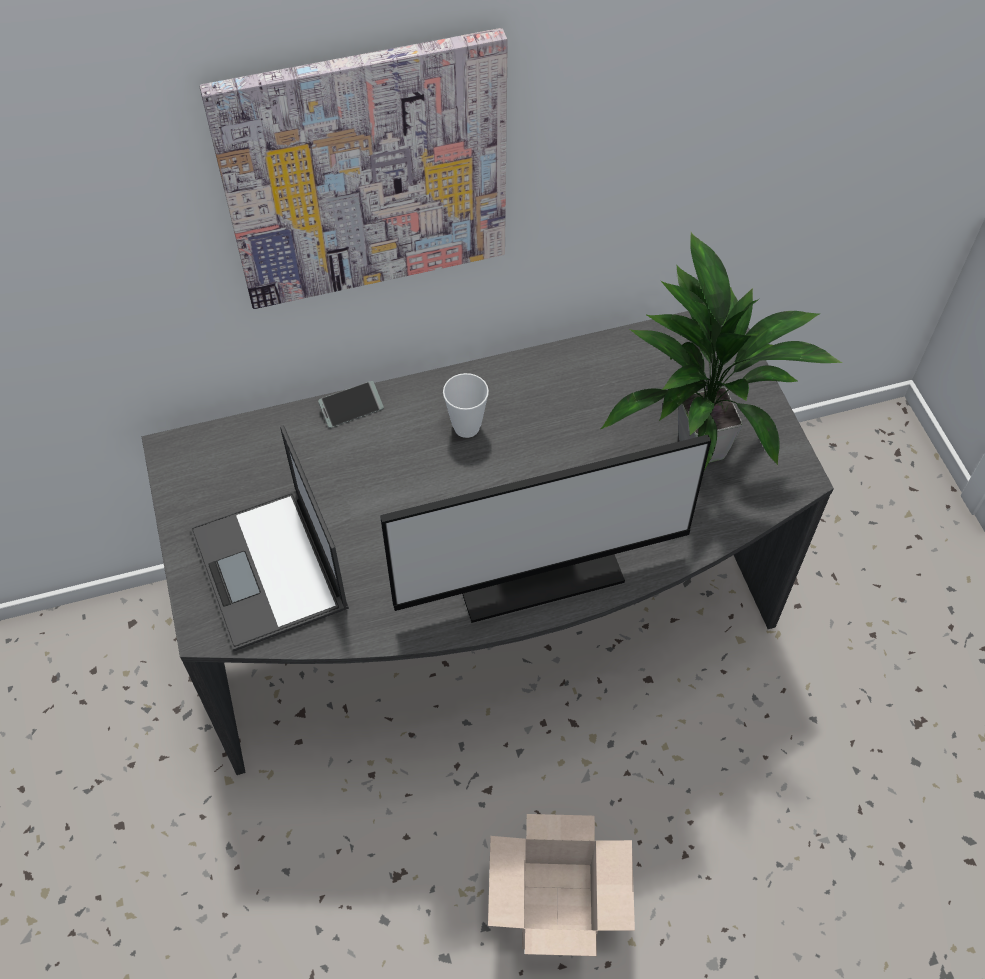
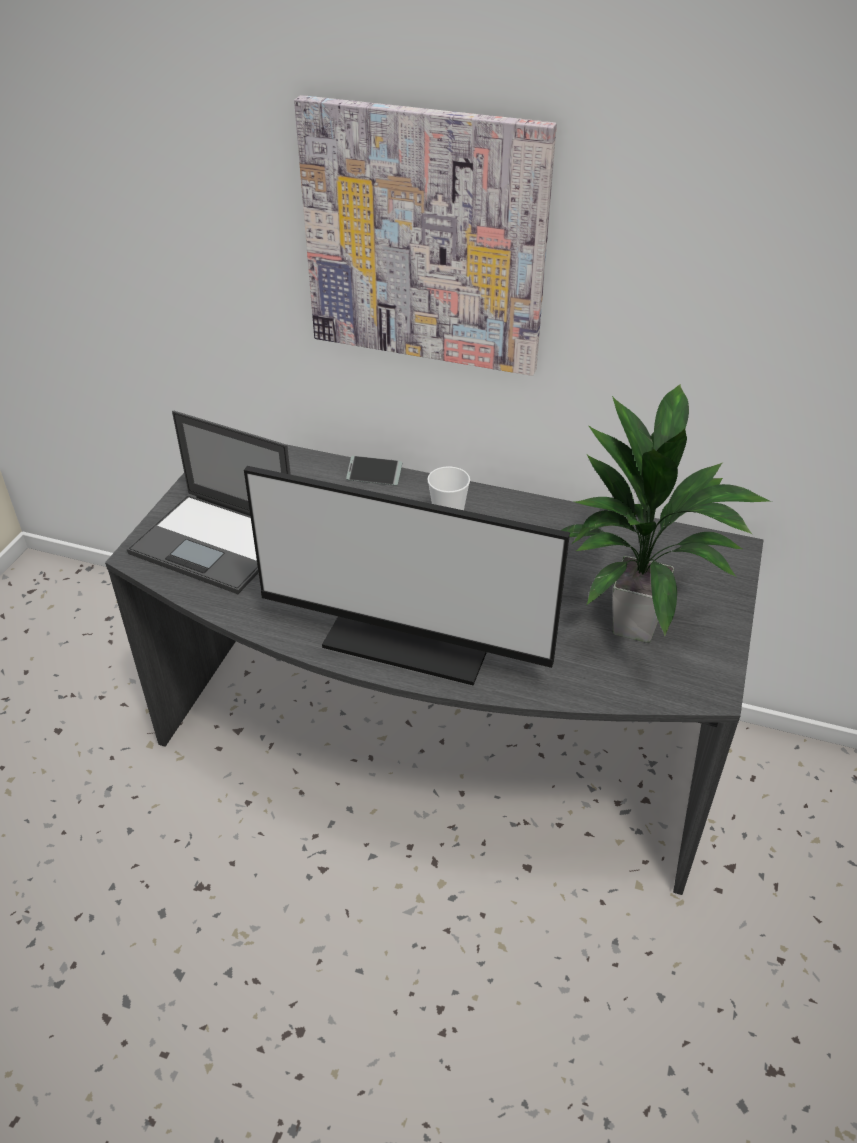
camera: 35 degrees right, 15 degrees down
(270, 571) = (216, 542): laptop -> laptop turned 75 degrees counterclockwise
(558, 909) = (298, 1000): cardboard box -> none

